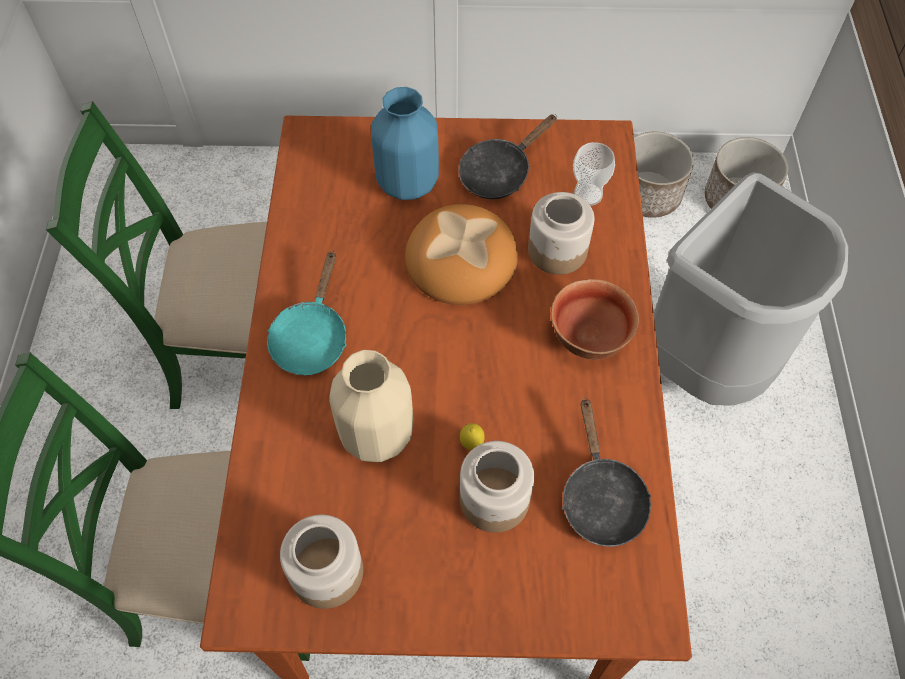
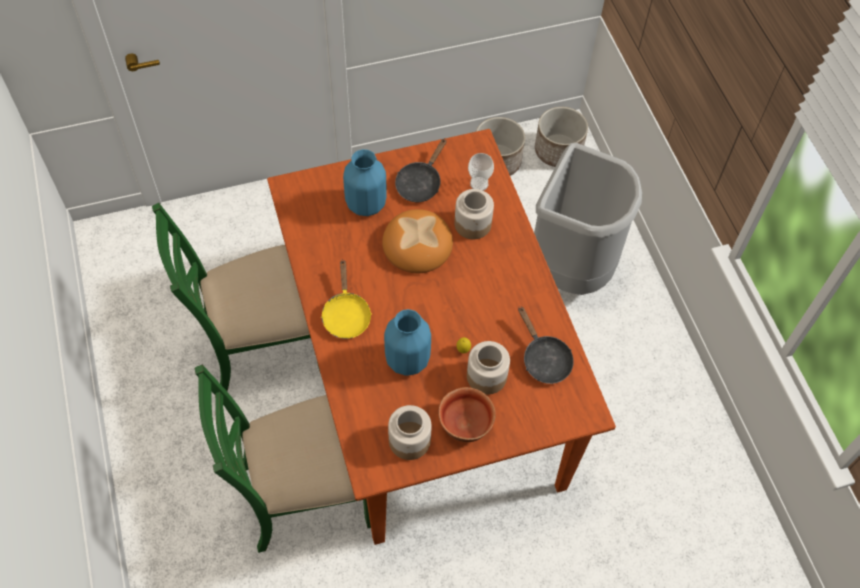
camera: 20 degrees left, 0 degrees up
(311, 337) = (346, 314): turquoise frying pan -> yellow frying pan
(375, 434) = (406, 359): beige vase -> blue vase
(587, 336) = (507, 271): bowl -> bowl (464, 424)

